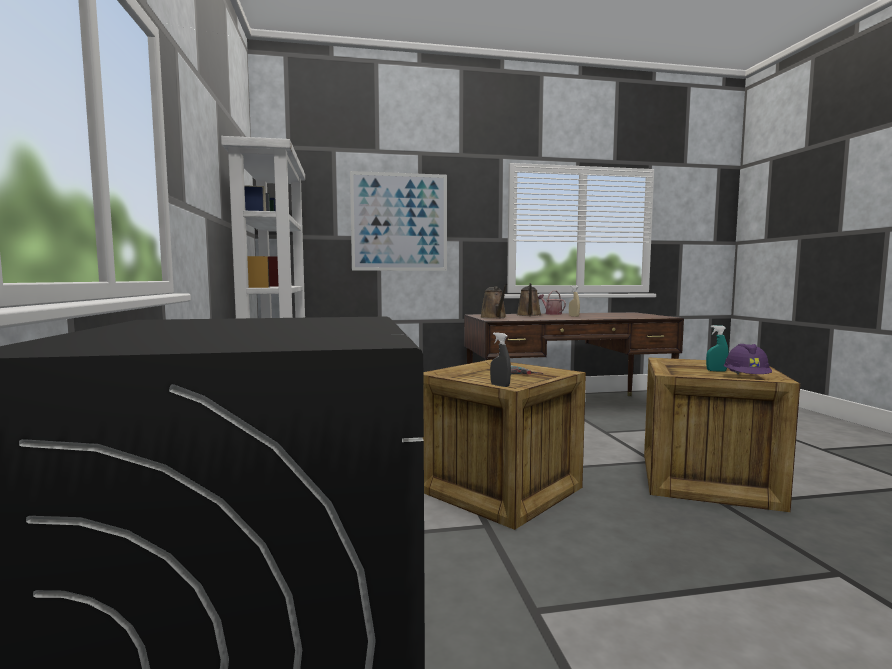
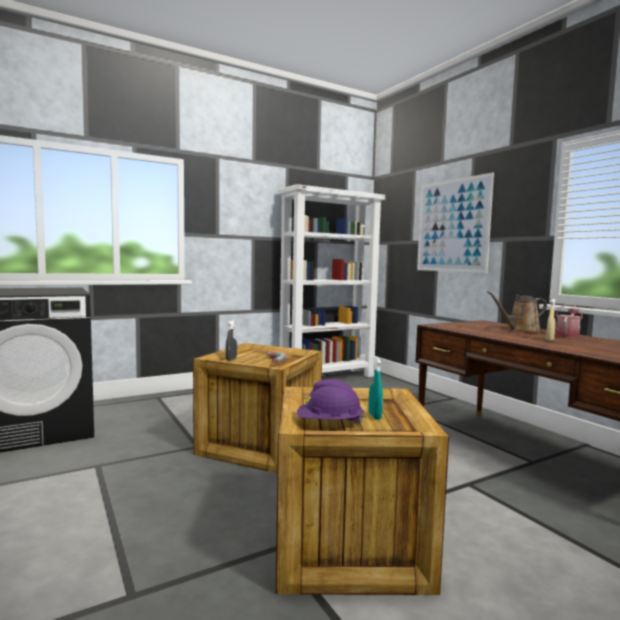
camera: 70 degrees right, 0 degrees up
(494, 317) = (459, 325): brown watering can -> none

